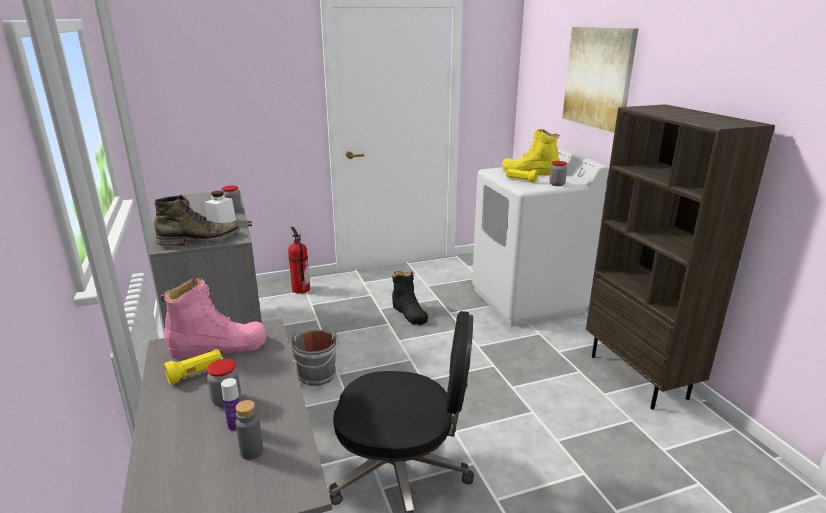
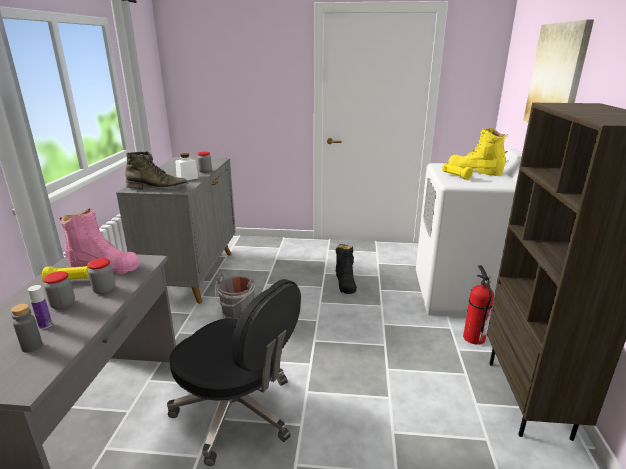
camera: 25 degrees right, 0 degrees up
(300, 289) = (277, 245): fire extinguisher -> fire extinguisher (473, 337)
(557, 184) = (488, 184): jar -> jar (104, 290)

